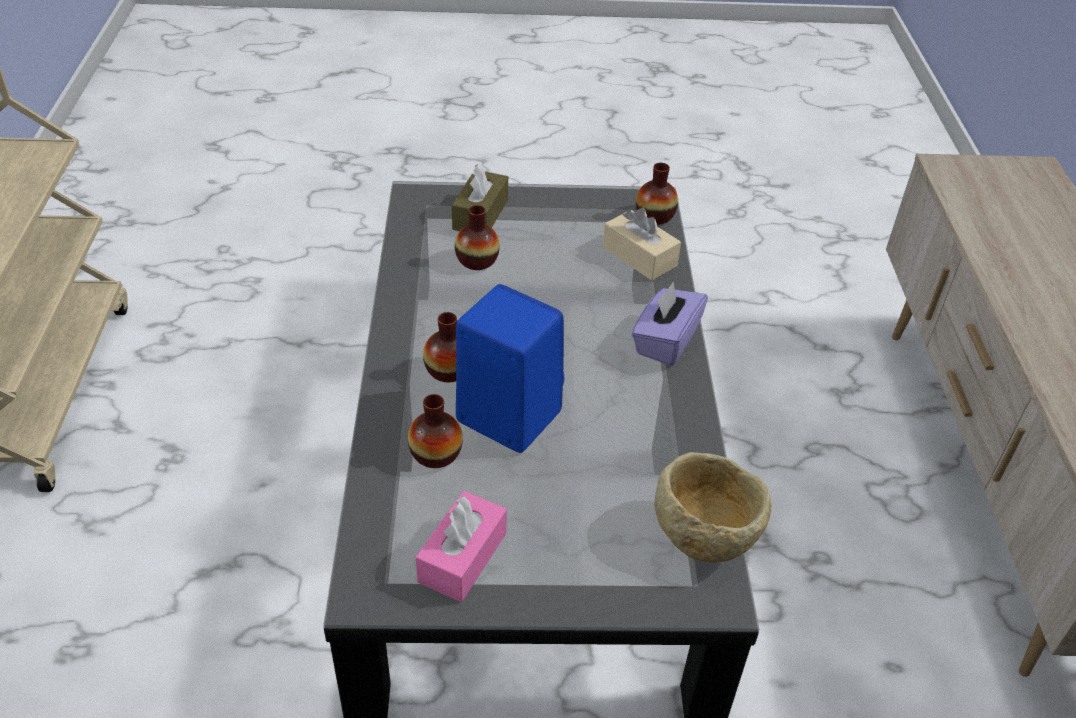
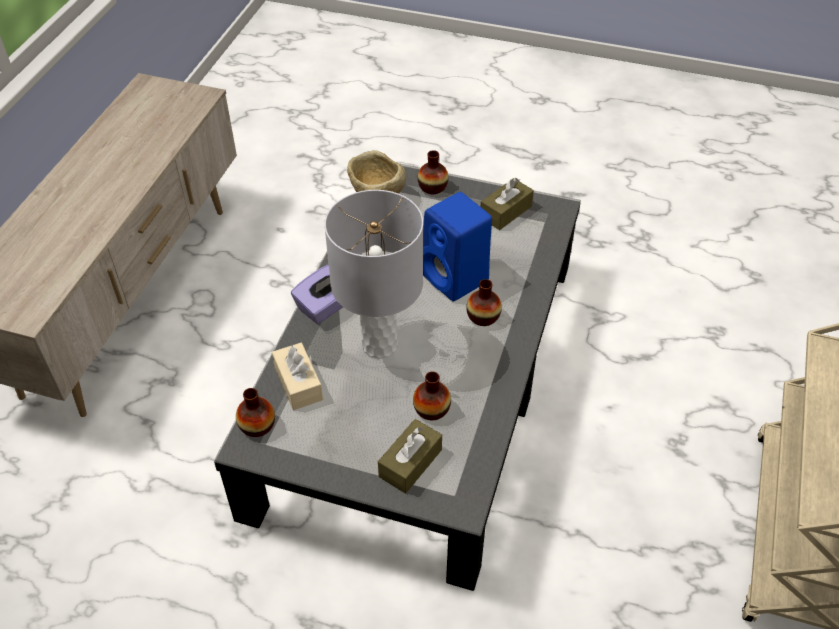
camera: 160 degrees left, 5 degrees up
(436, 454) = (506, 265): vase -> vase (432, 187)
(462, 557) = (505, 212): pink tissue box -> brown tissue box
(570, 311) = (379, 344): none -> grey table lamp

